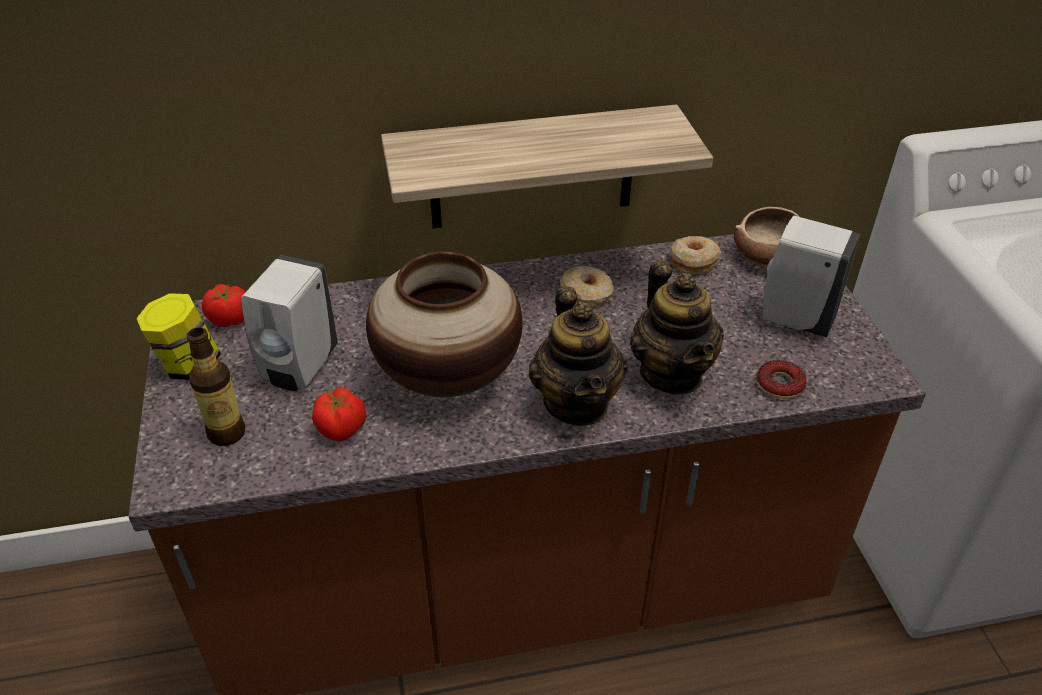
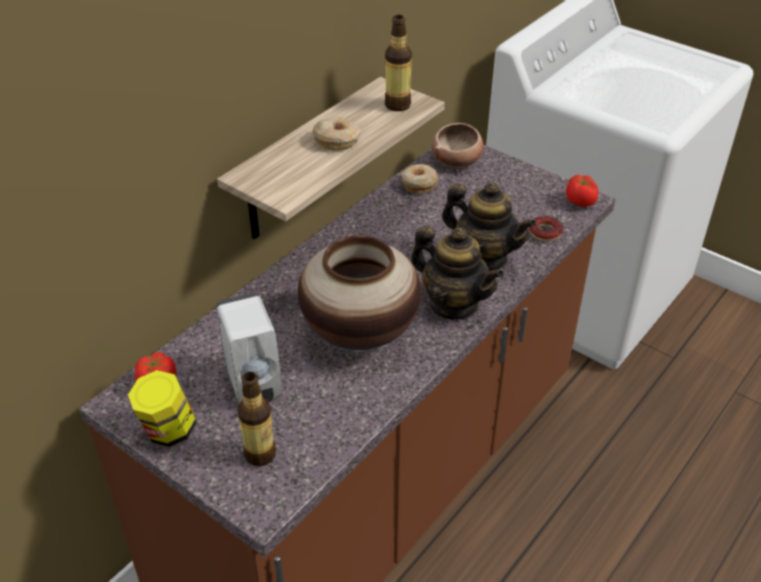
camera: 40 degrees left, 0 degrees up
(342, 429) = (334, 404): tomato -> tomato (580, 202)
(587, 294) = (381, 236): donut -> donut (337, 140)
(653, 139) = (397, 105): none -> bottle
(793, 319) = (511, 191): white soap dispenser -> none

